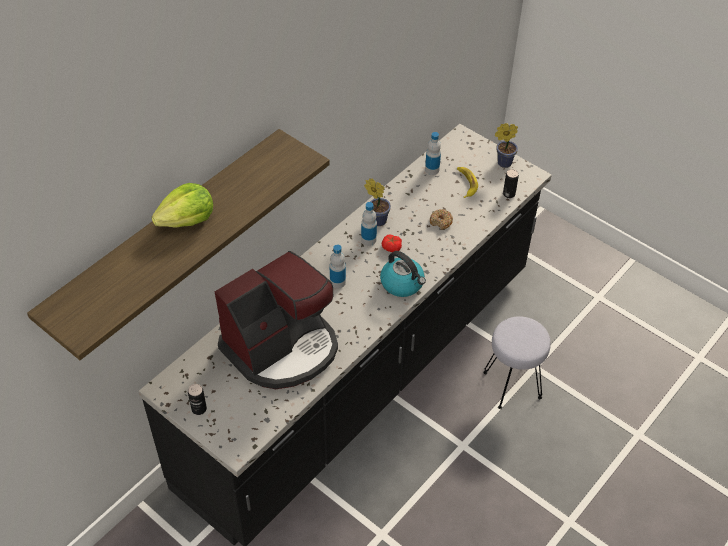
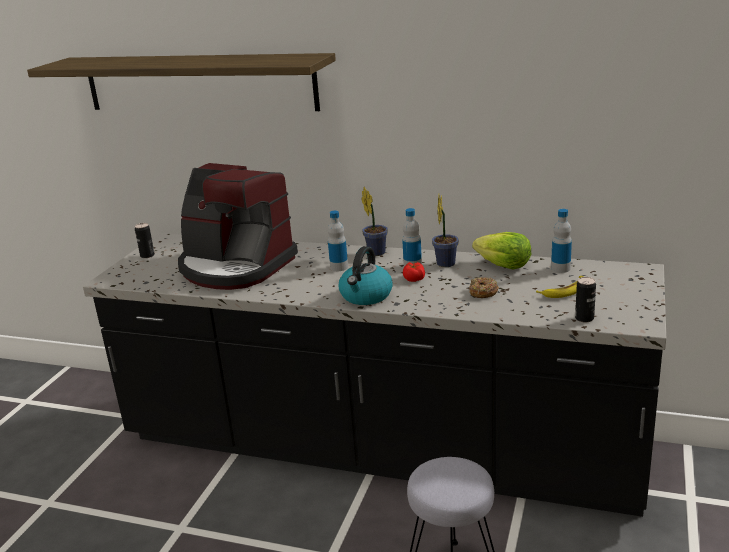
camera: 70 degrees right, 25 degrees down
(187, 220) = (189, 59): lettuce -> lettuce (503, 265)
(502, 163) = (635, 302): potted plant -> potted plant (375, 252)

